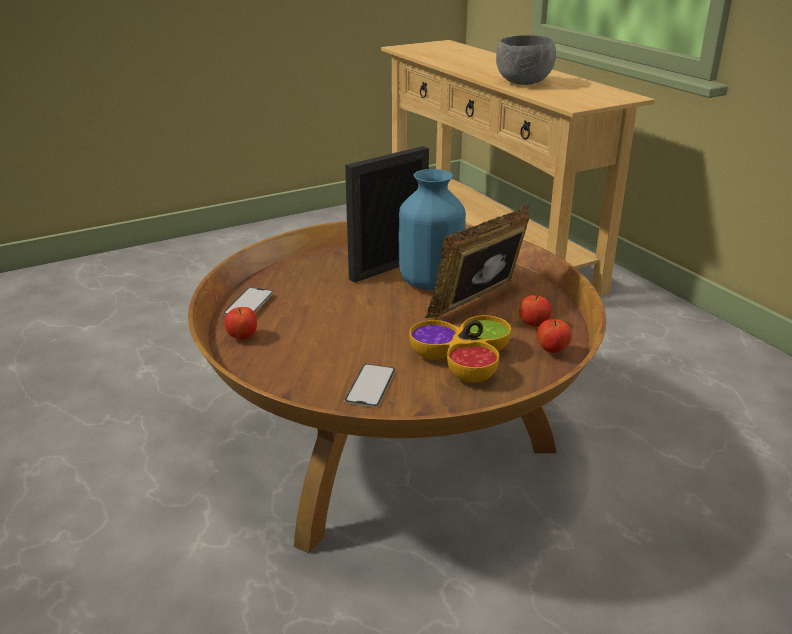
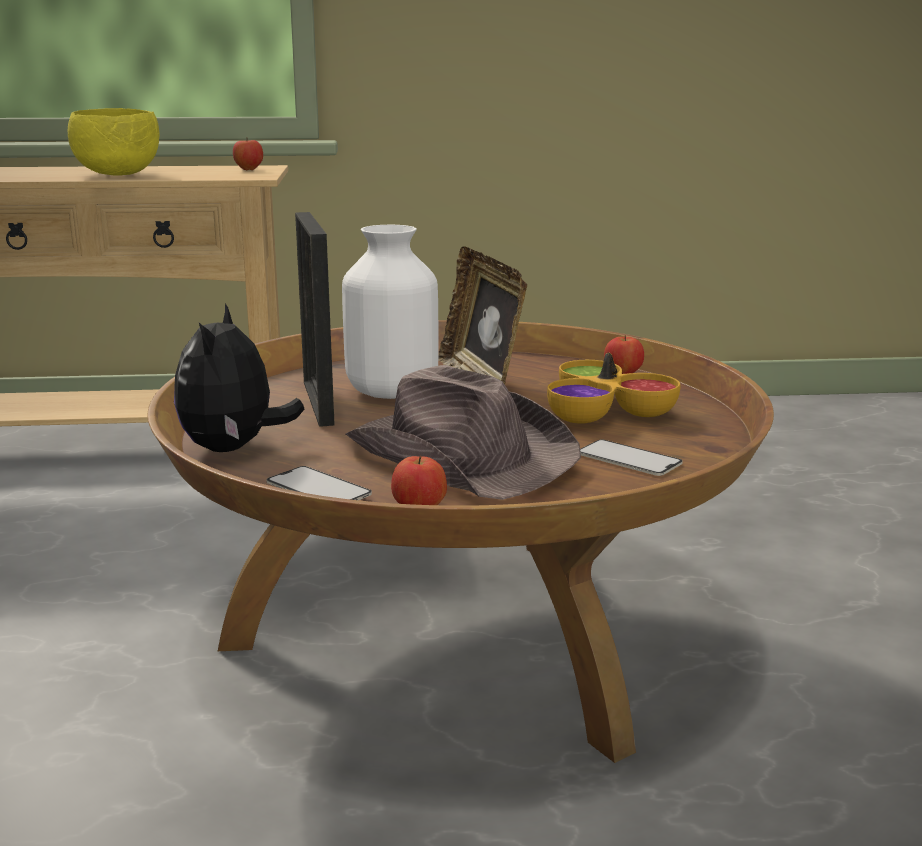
camera: 65 degrees left, 10 degrees down
(296, 269) = (234, 449): none -> plush toy
(333, 329) = (459, 455): none -> brown hat
(430, 281) = (390, 392): blue vase -> white vase
(524, 83) = (120, 175): grey bowl -> yellow bowl
(533, 324) = (554, 373): apple -> apple (248, 170)

